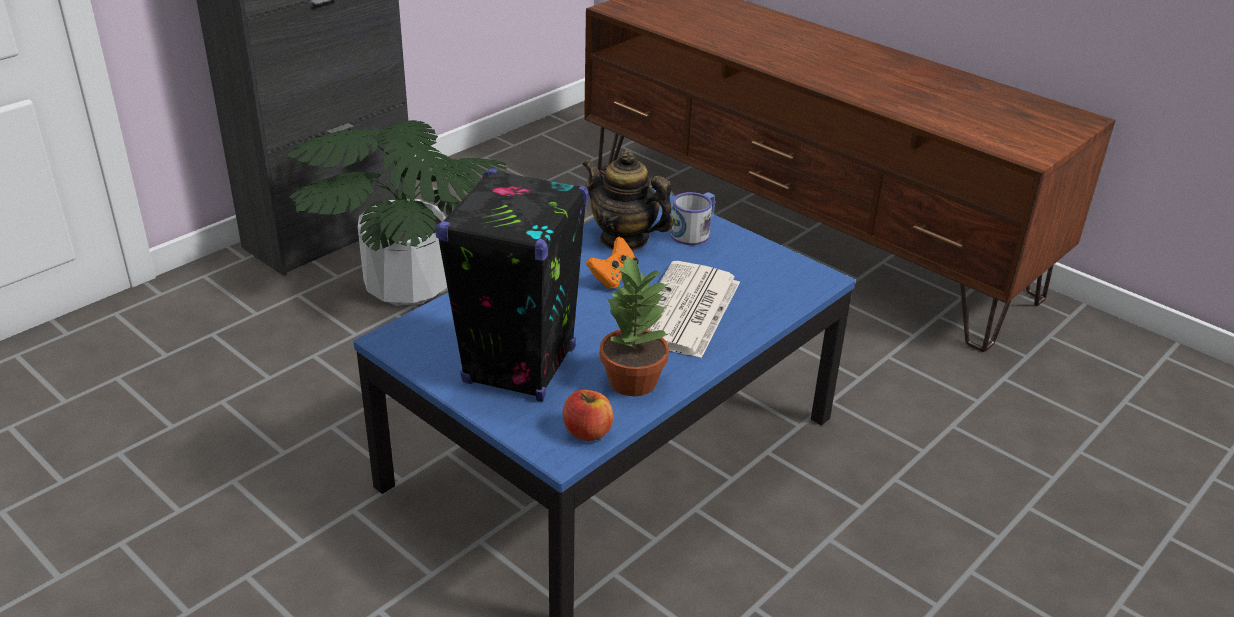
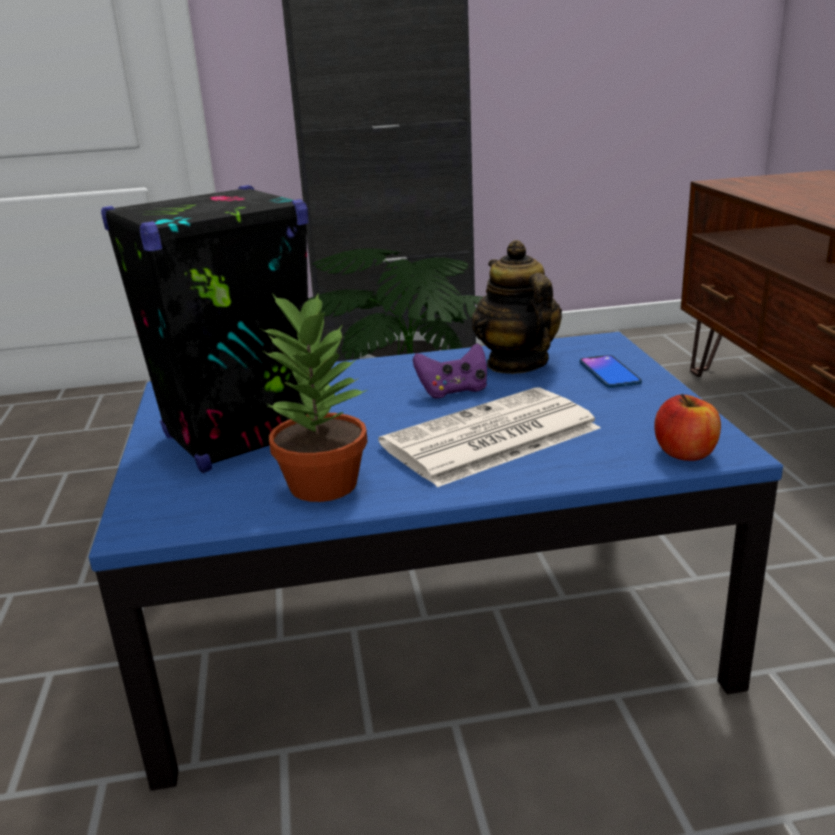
camera: 40 degrees right, 10 degrees down
(587, 432) = (197, 516): apple -> apple (685, 453)
(613, 278) = (453, 391): orange game controller -> purple game controller
(694, 232) = (609, 373): mug -> phone

